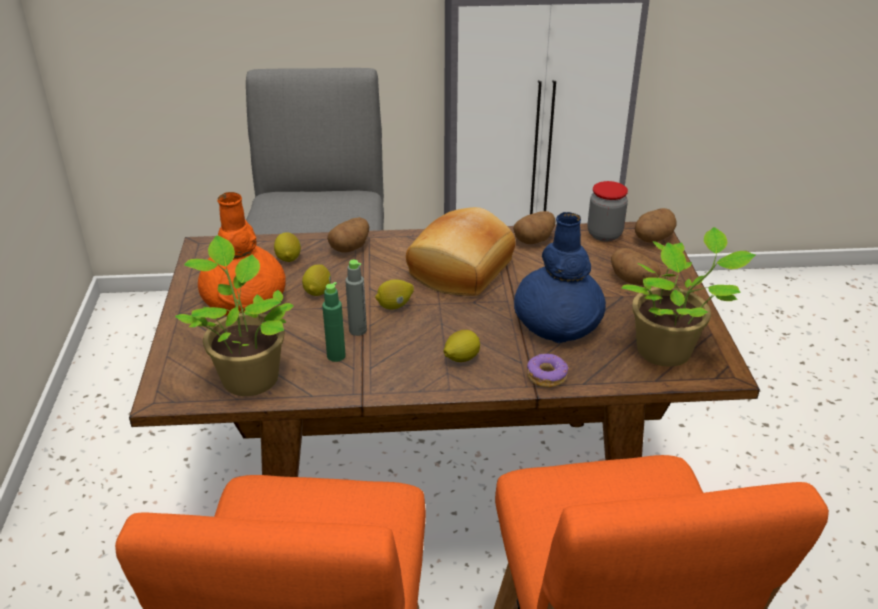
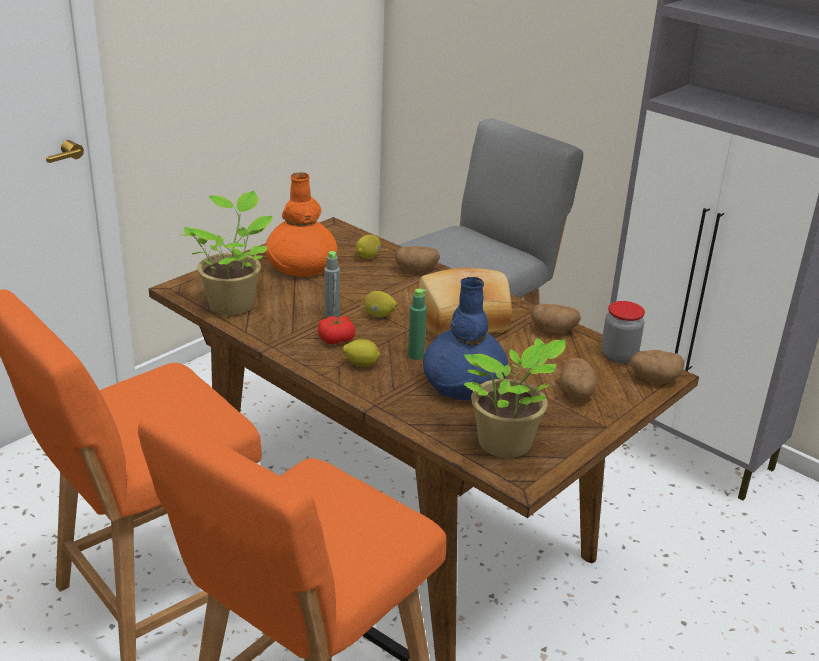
camera: 45 degrees right, 5 degrees down
(318, 291) = (350, 283): lemon -> none
(336, 356) = (295, 320): green bottle -> green bottle (416, 355)
(401, 349) = (336, 339): none -> tomato
(546, 376) = (393, 405): donut -> none

